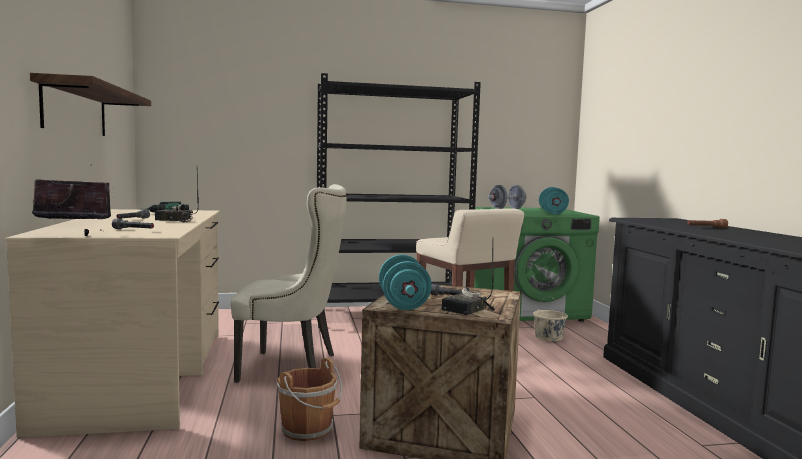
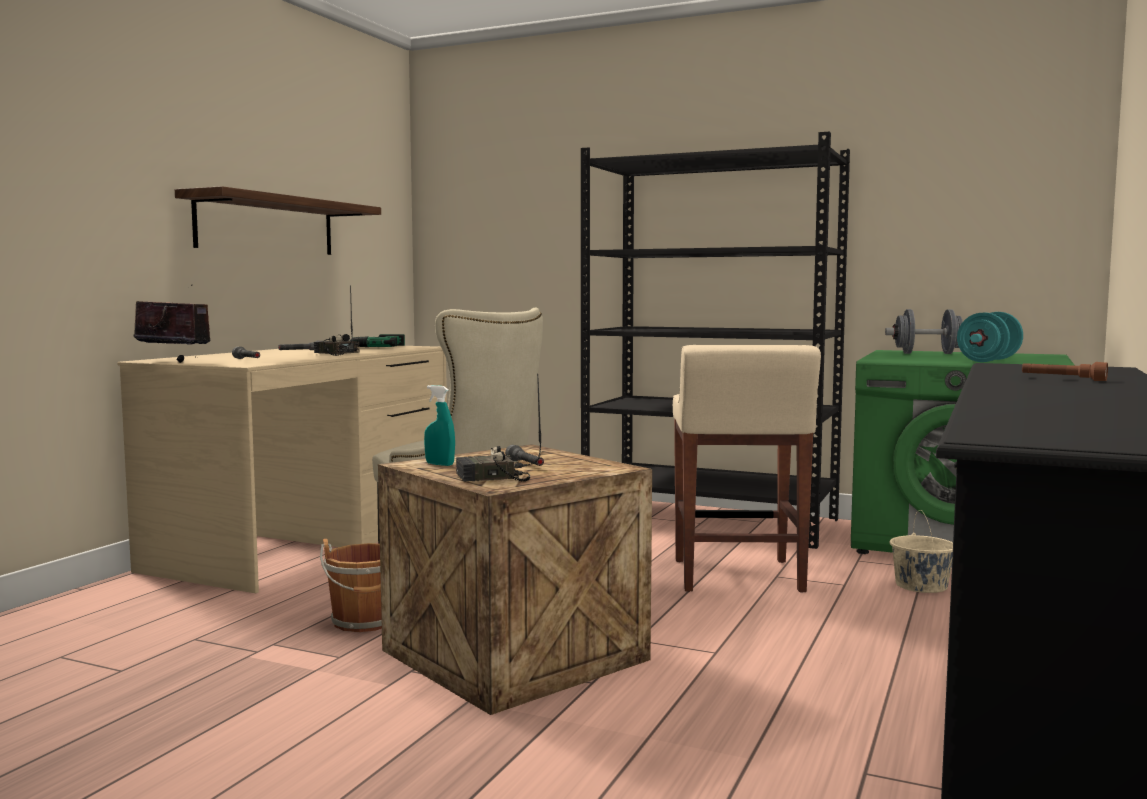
camera: 35 degrees right, 0 degrees up
(403, 304) = (439, 464): turquoise dumbbell -> turquoise spray bottle

